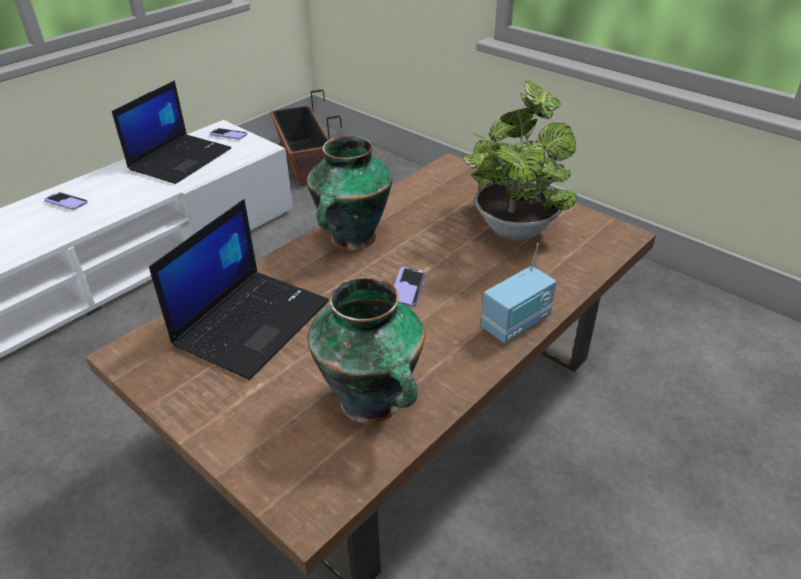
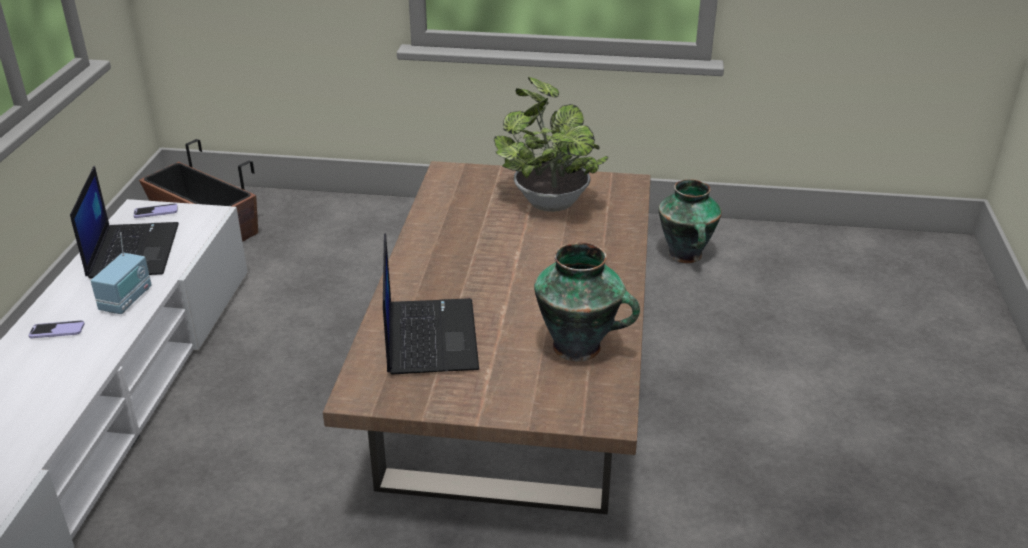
camera: 35 degrees left, 5 degrees down
(352, 239) = (434, 253): vase -> vase (685, 255)
(408, 288) = (519, 270): phone -> none
(516, 324) = (619, 265): radio -> radio (126, 300)

